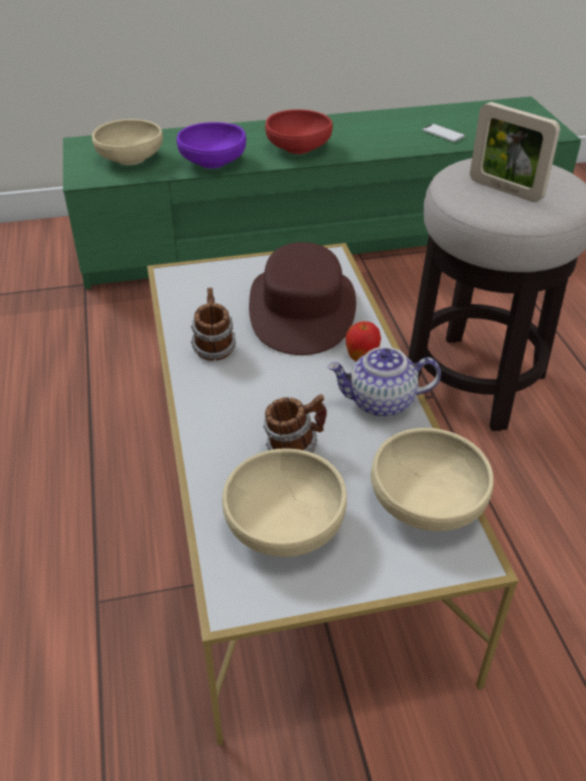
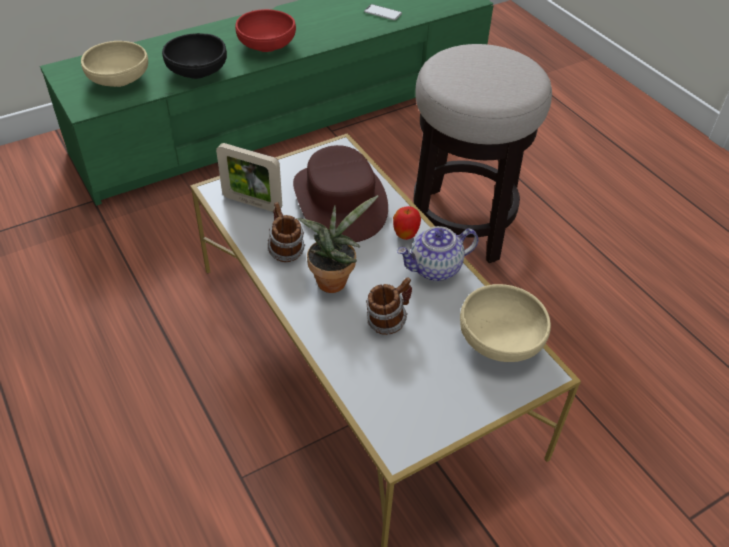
camera: 20 degrees left, 5 degrees up
(213, 162) = (197, 71): purple bowl -> black bowl
(253, 389) = (333, 279): none -> potted plant
(285, 525) = (408, 382): beige bowl -> none
(505, 190) = (483, 79): picture frame -> picture frame (252, 203)

